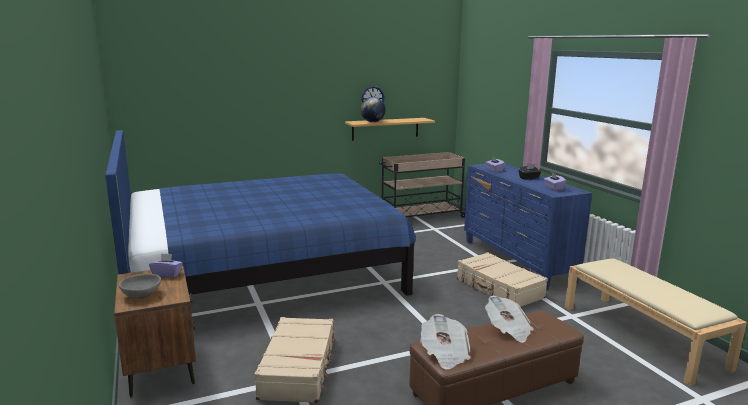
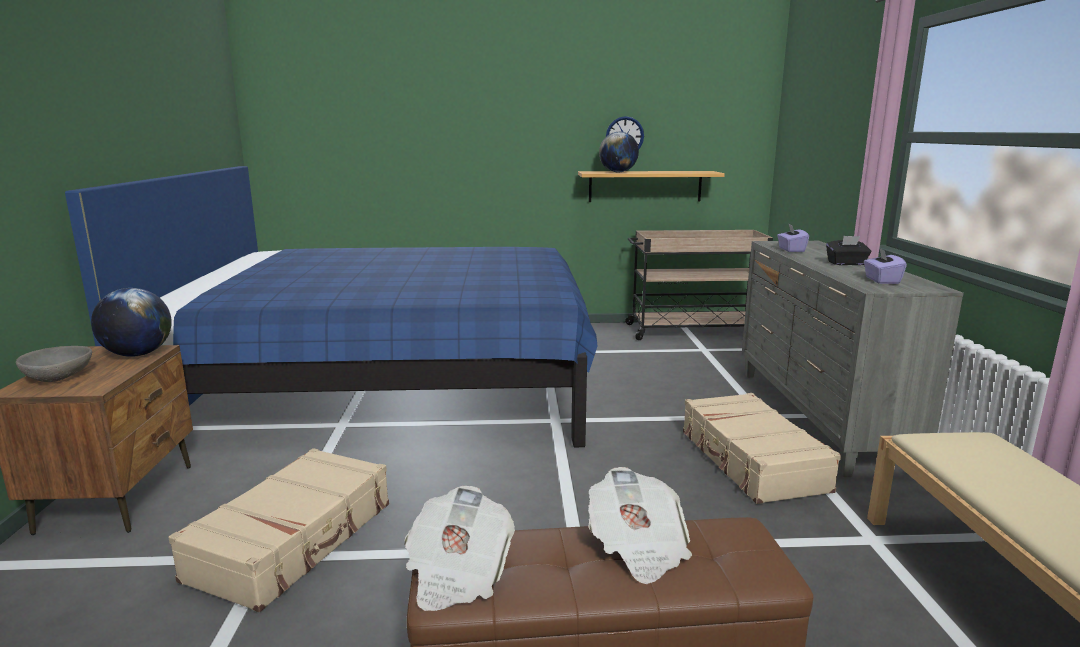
camera: 20 degrees right, 0 degrees up
(167, 274) = (138, 354): purple tissue box -> globe
(516, 261) = (818, 417): blue dresser -> grey dresser

